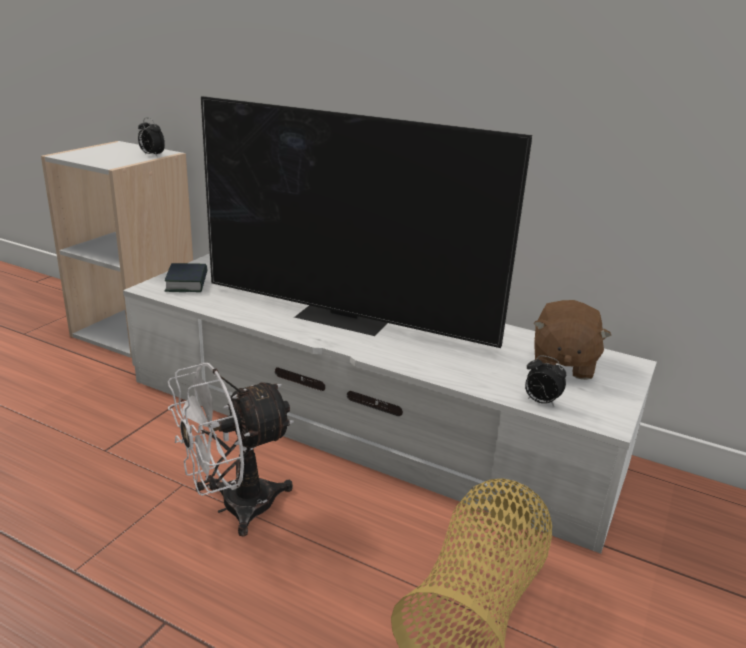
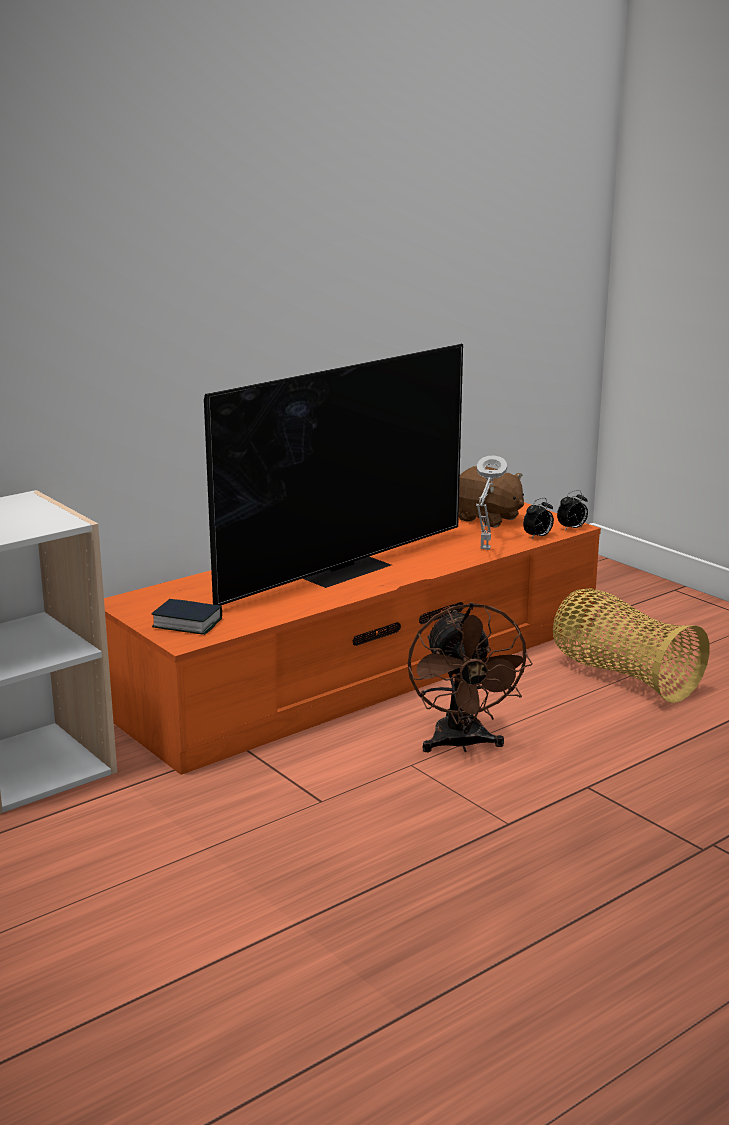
camera: 65 degrees left, 5 degrees down
(152, 155) = (35, 503): alarm clock -> alarm clock (572, 528)
(233, 507) = (462, 745): white fan -> brown fan
(369, 419) = (365, 665): white tv stand -> orange tv stand
(462, 376) = (485, 550): none -> grey table lamp

